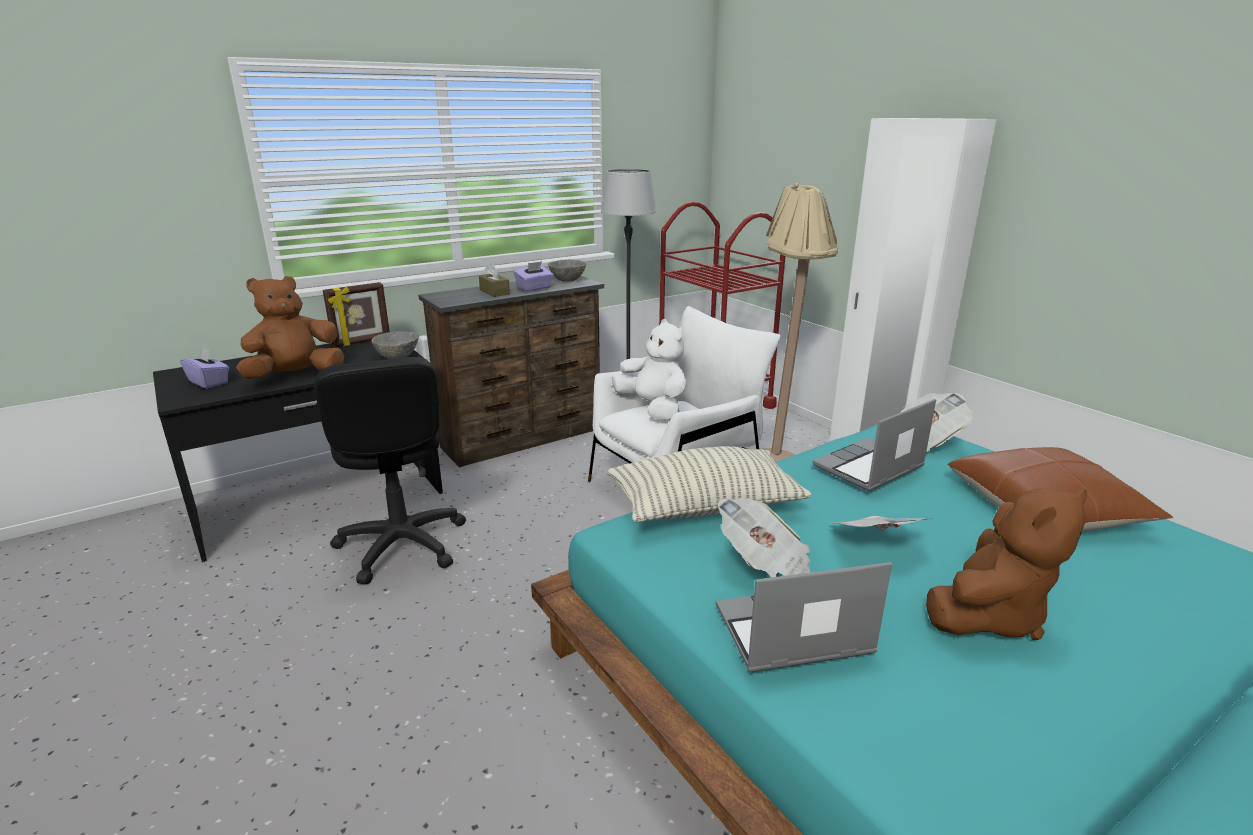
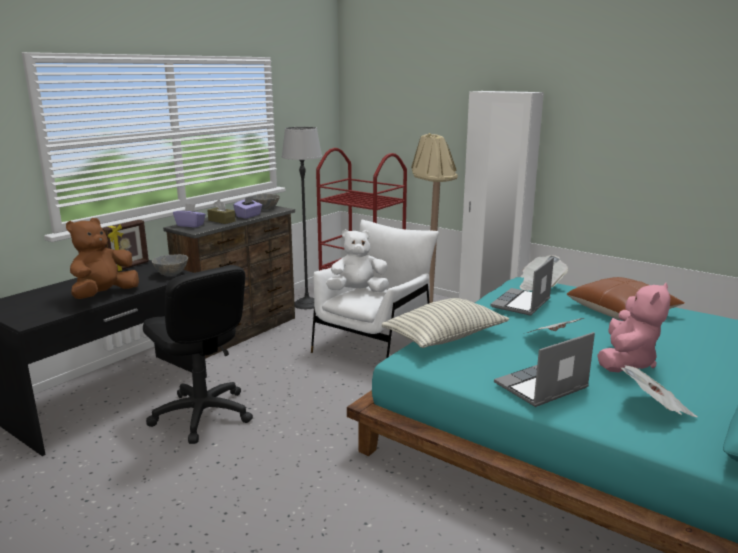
camera: 20 degrees left, 5 degrees down
(209, 382) = (35, 307): purple tissue box -> purple tissue box (190, 225)
(653, 409) = (358, 292): white plush toy -> white plush toy turned 45 degrees counterclockwise
(765, 564) = (502, 359): newspaper -> newspaper (655, 408)
(988, 615) = (626, 362): brown plush toy -> pink plush toy

